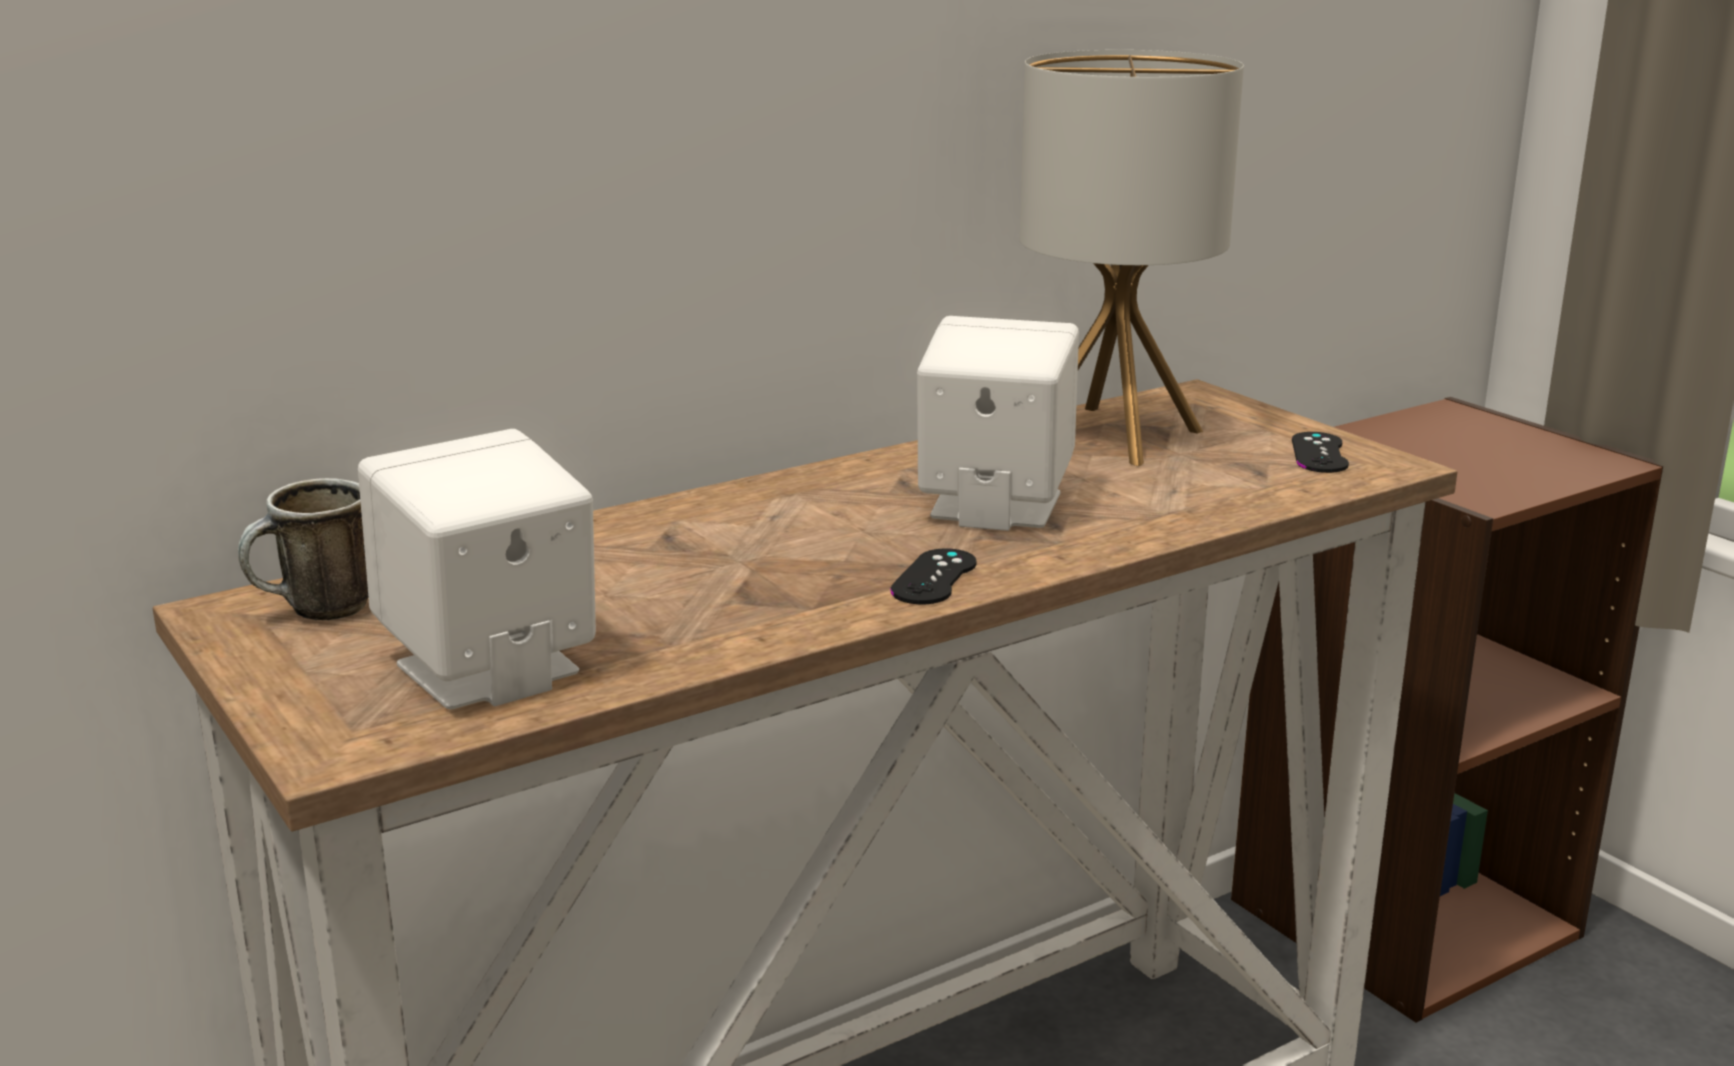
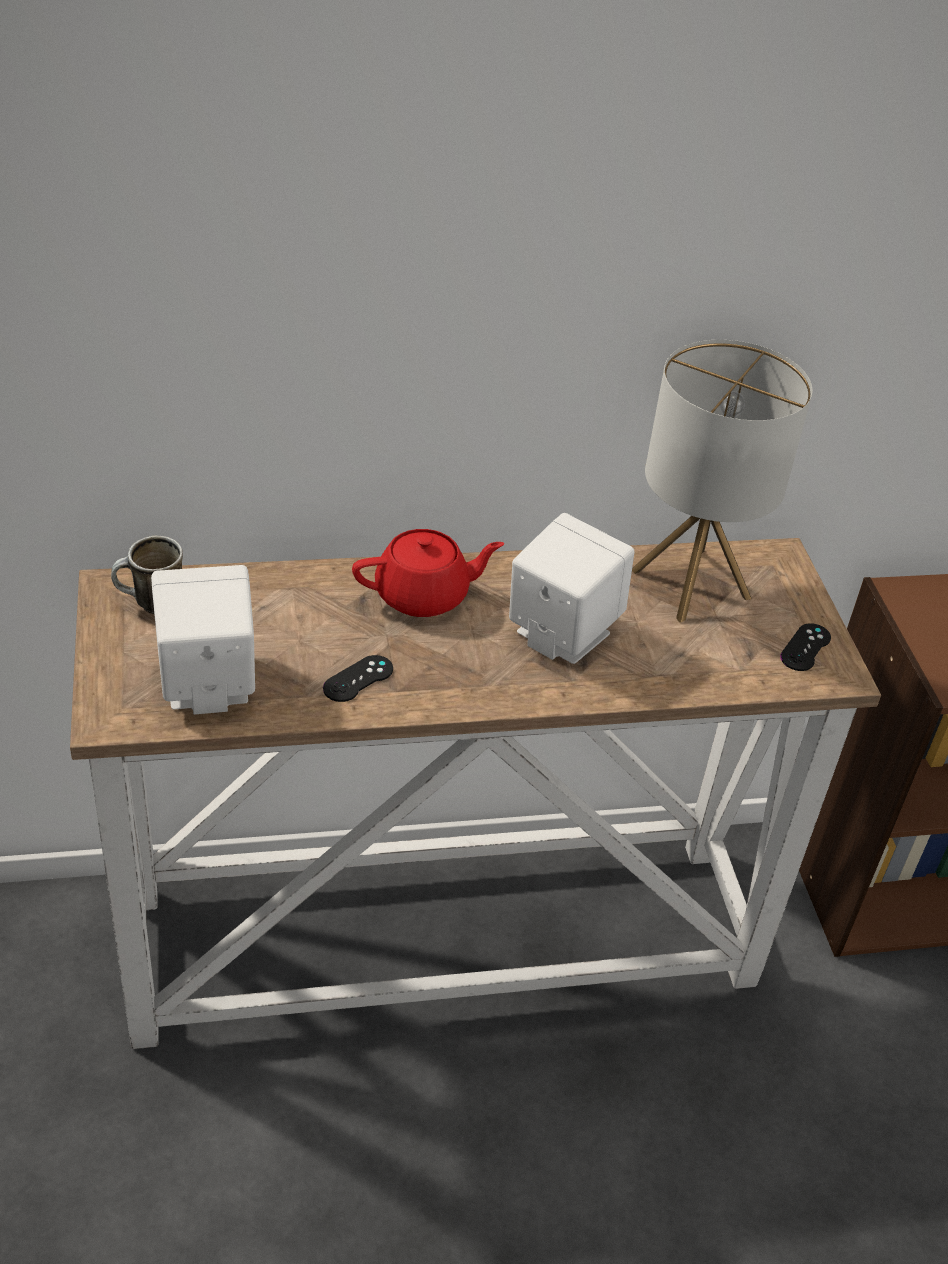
camera: 20 degrees right, 20 degrees up
(759, 515) = (424, 596): none -> red teapot
(934, 577) = (479, 688): black game controller -> black game controller (358, 679)

